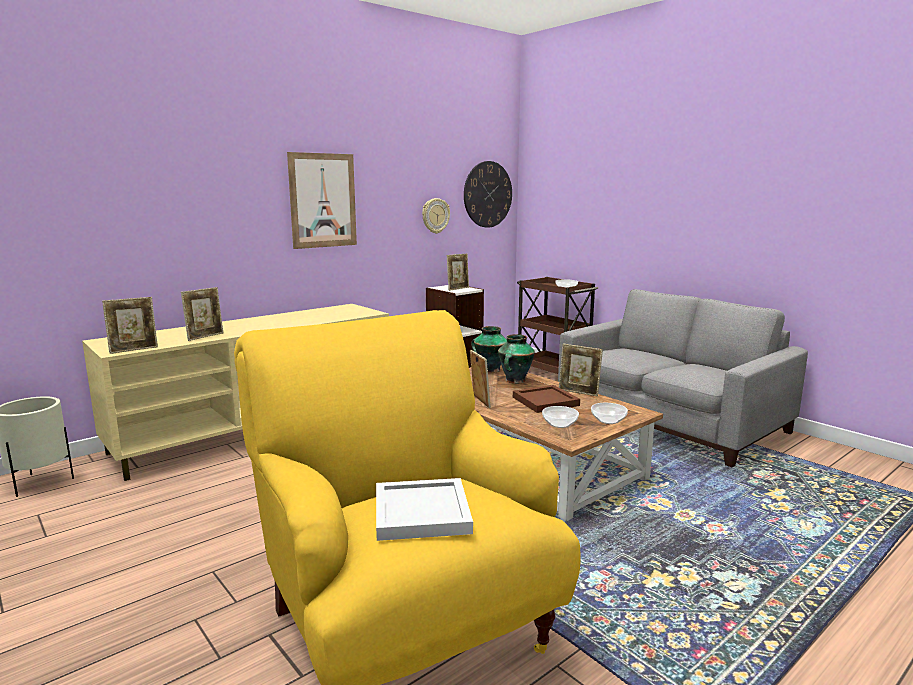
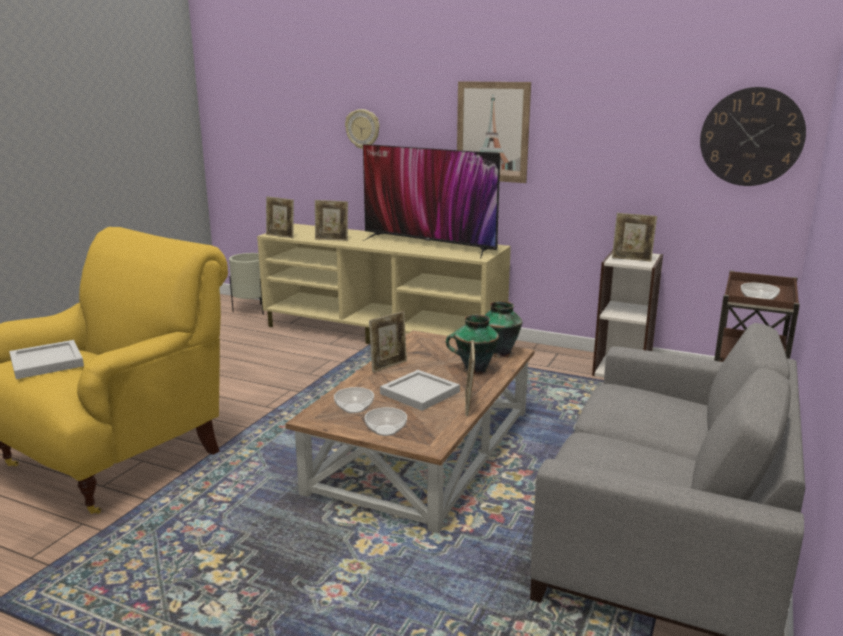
camera: 65 degrees right, 5 degrees up
(303, 317) = (429, 245): none -> television
(435, 216) = (645, 160): wall clock -> wall clock (363, 129)
(546, 401) = (420, 393): brown tray -> white tray

